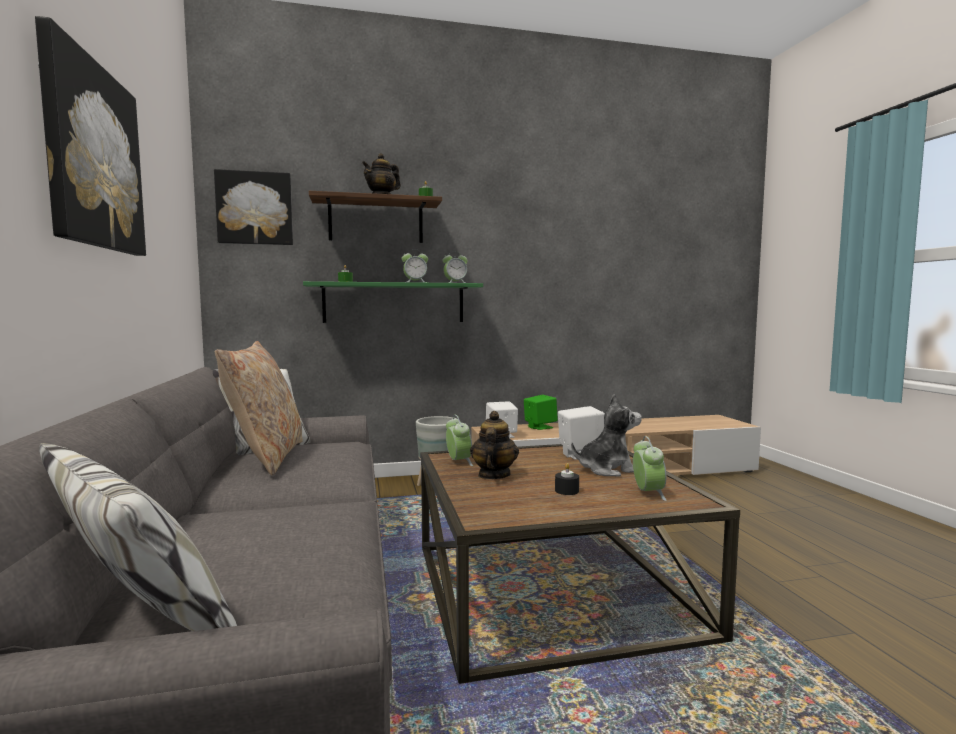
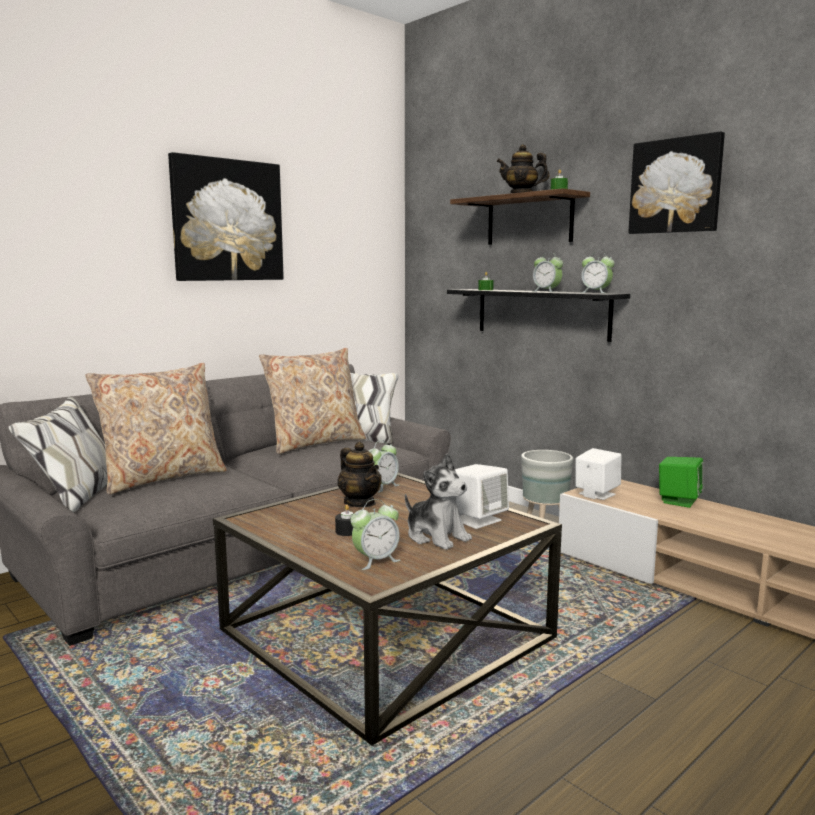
camera: 60 degrees right, 5 degrees up
(238, 542) = (162, 477): none -> beige pillow
(255, 208) = (438, 217): picture -> picture (676, 186)
(394, 303) = (541, 313): green shelf -> black shelf
(493, 475) = (360, 503): teapot -> teapot turned 75 degrees clockwise

